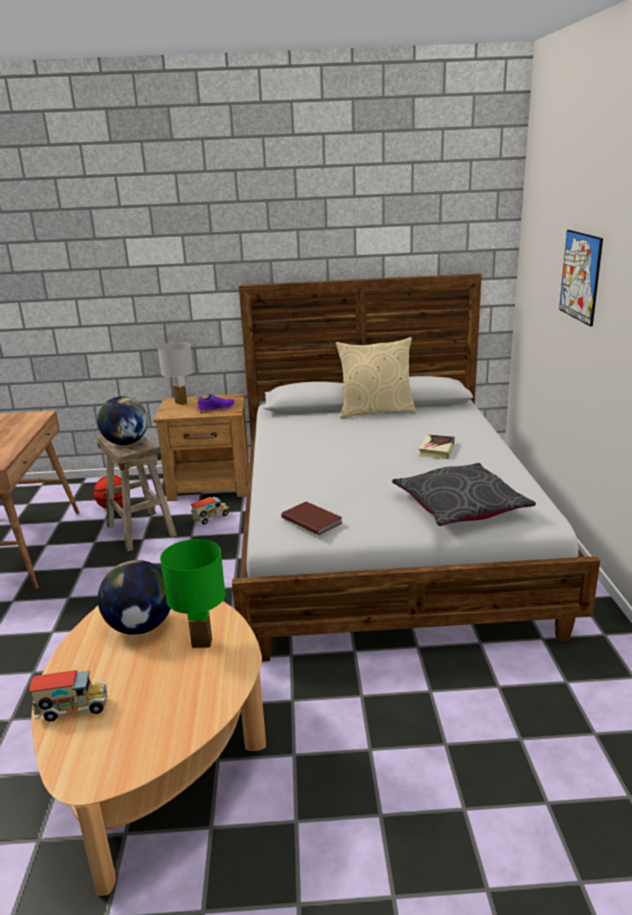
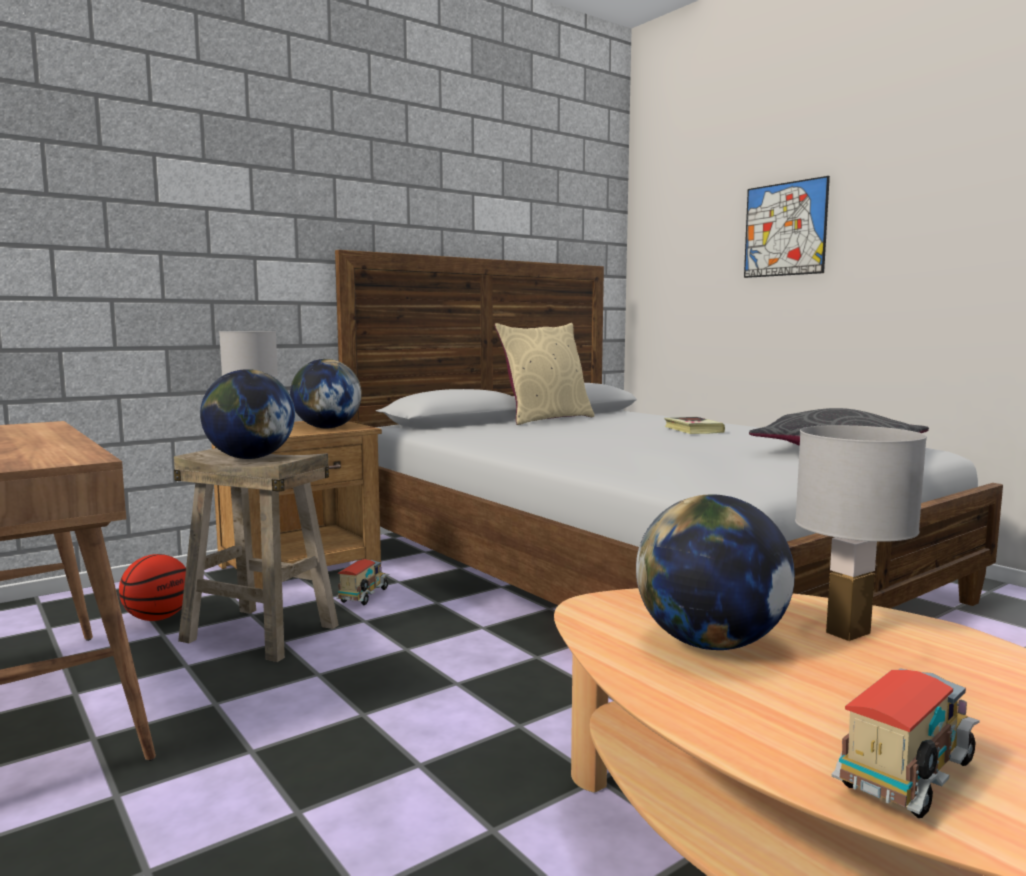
camera: 35 degrees left, 15 degrees down
(202, 643) = (847, 632): green table lamp -> white table lamp
(216, 409) = (327, 428): purple shoe -> globe
(312, 519) = (732, 473): brown book -> none

